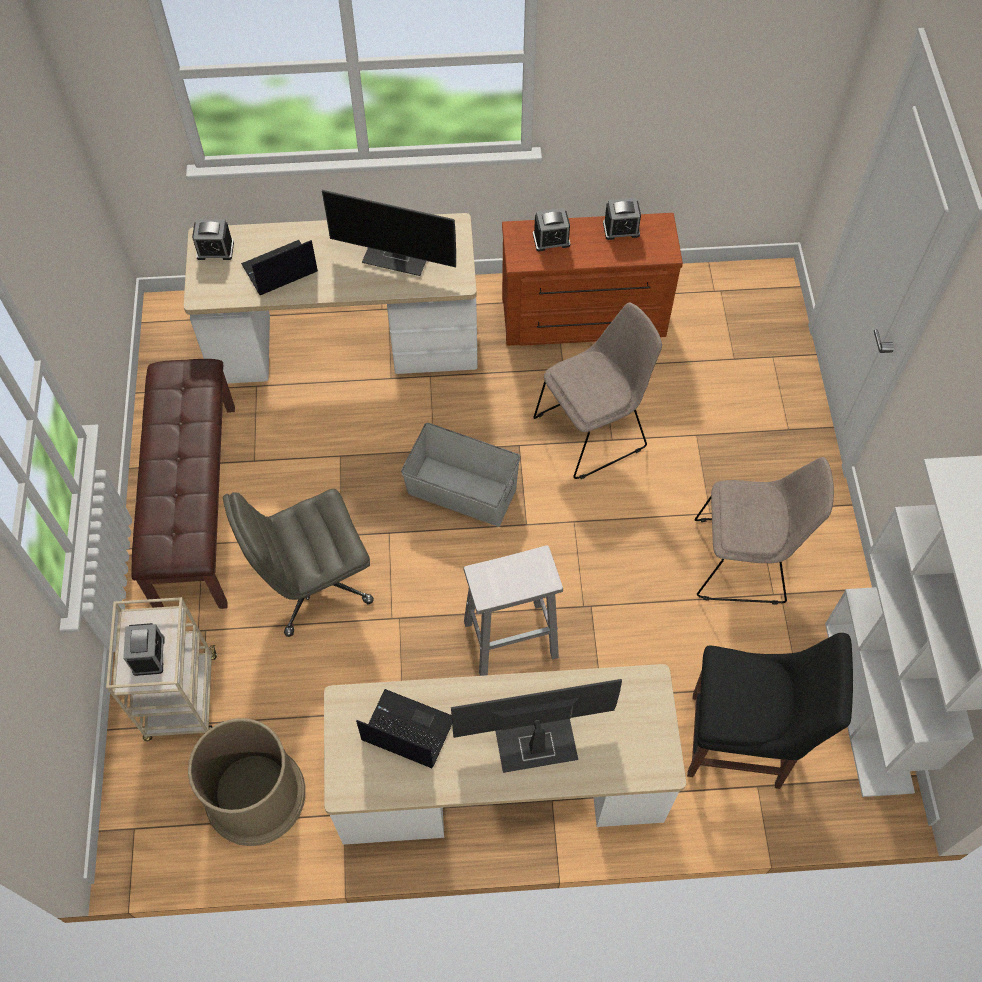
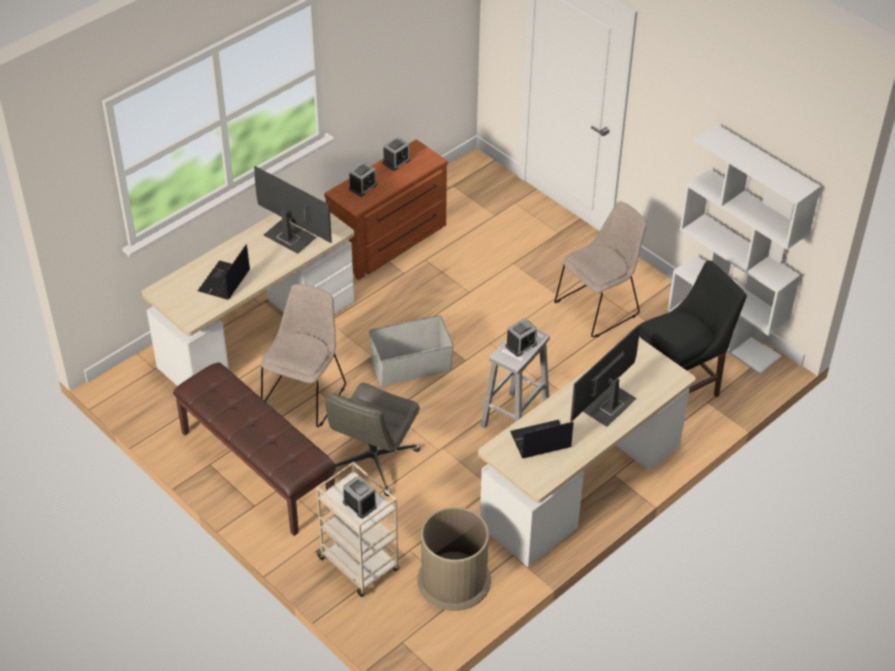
camera: 40 degrees left, 15 degrees down
(215, 250) = (172, 293): alarm clock -> alarm clock (521, 345)
(398, 255) = (289, 237): monitor -> monitor turned 120 degrees counterclockwise
(593, 430) = (454, 293): beige chair -> beige chair (304, 395)

